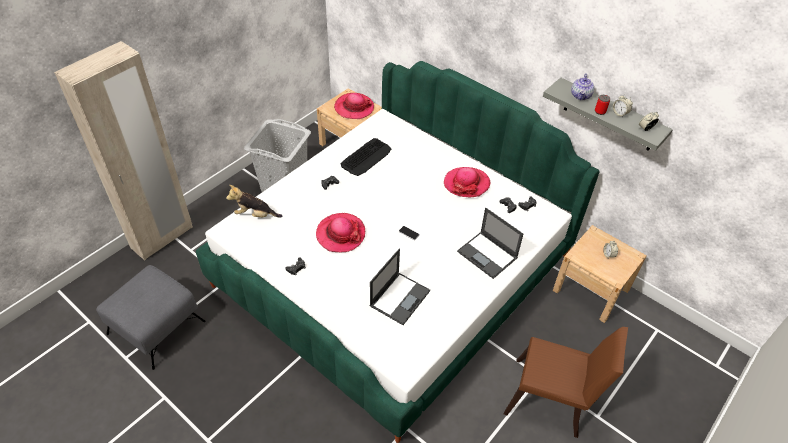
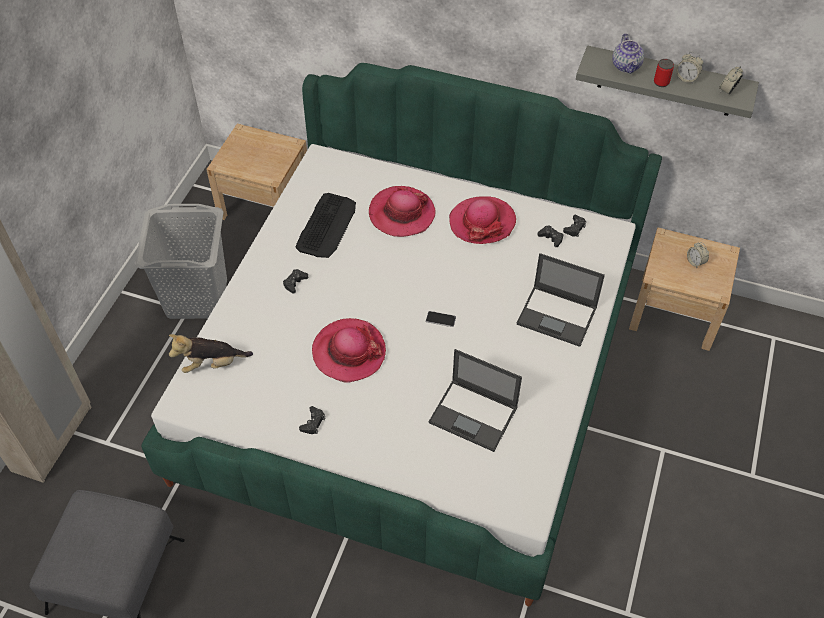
camera: 20 degrees left, 5 degrees up
(354, 107) = (261, 152): hat -> hat (401, 214)
(400, 298) = (474, 415): laptop -> laptop turned 105 degrees clockwise
(552, 400) = (691, 475): brown chair -> none

